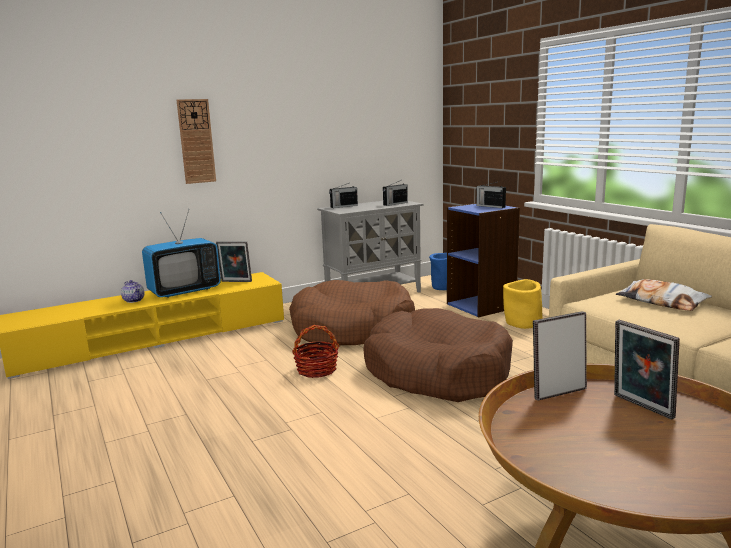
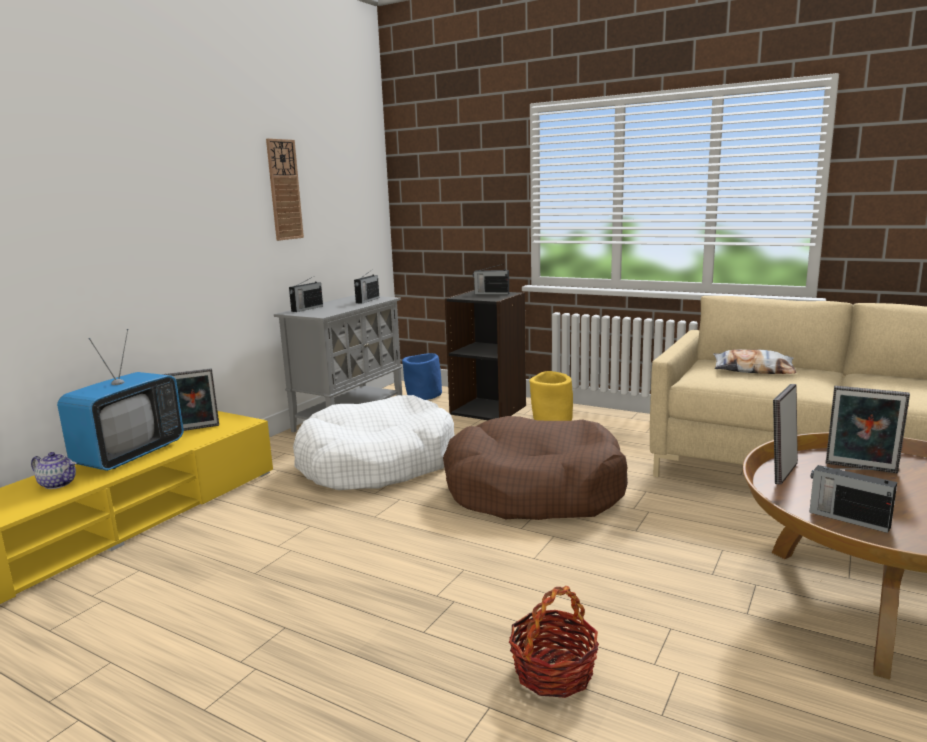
camera: 30 degrees left, 0 degrees up
(196, 141) = (114, 227): wall clock -> wall clock (284, 190)
(316, 370) = (394, 522): basket -> basket (553, 672)
(353, 329) = (376, 463): brown dog bed -> white dog bed
(481, 306) = (488, 409): blue bookcase -> black bookcase
(546, 439) = (847, 519): none -> radio

